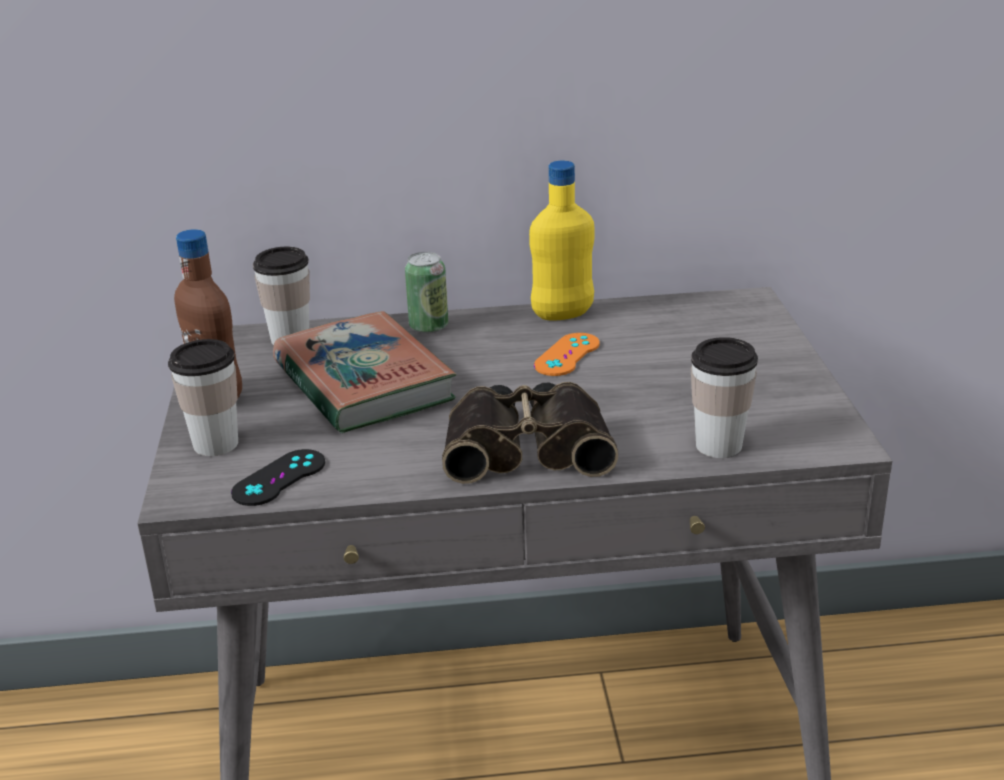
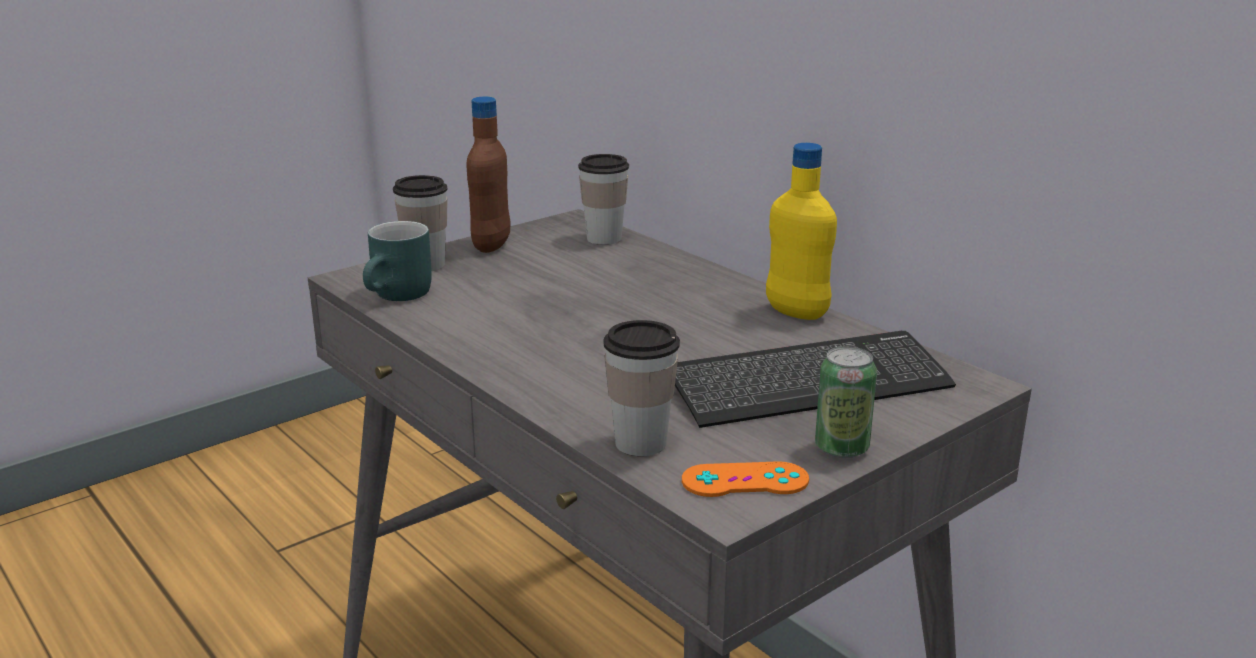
camera: 55 degrees right, 5 degrees down
(279, 478) = (400, 296): black game controller -> turquoise mug
(363, 382) = (570, 279): book -> none
(428, 327) = (693, 273): can -> can (841, 448)
(527, 447) = (540, 363): binoculars -> none
(567, 355) = (722, 334): orange game controller -> orange game controller (745, 480)
(690, 353) = (808, 384): none -> keyboard

